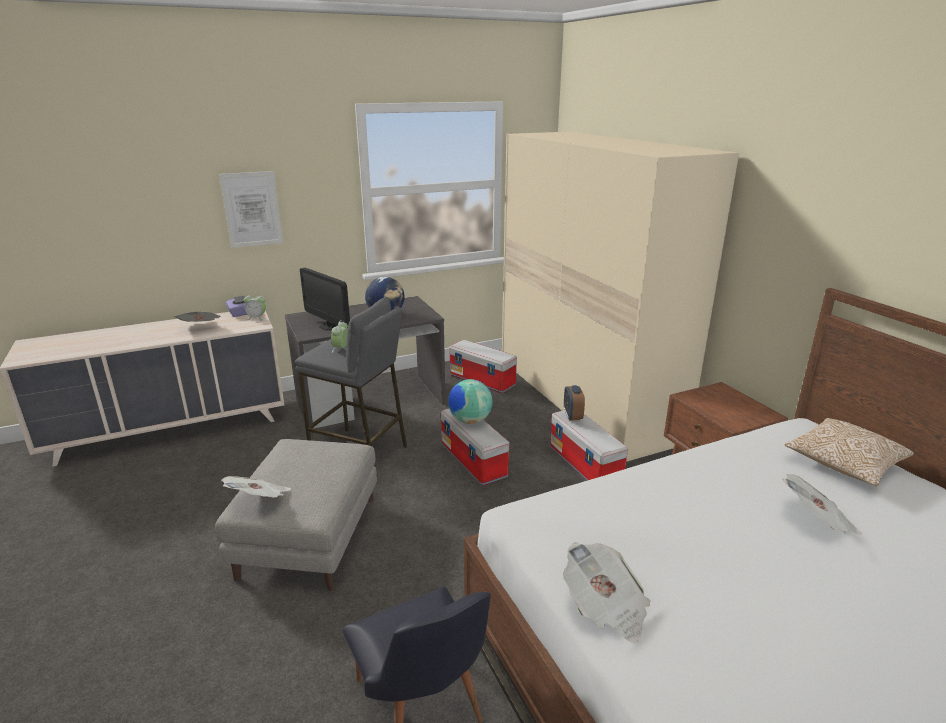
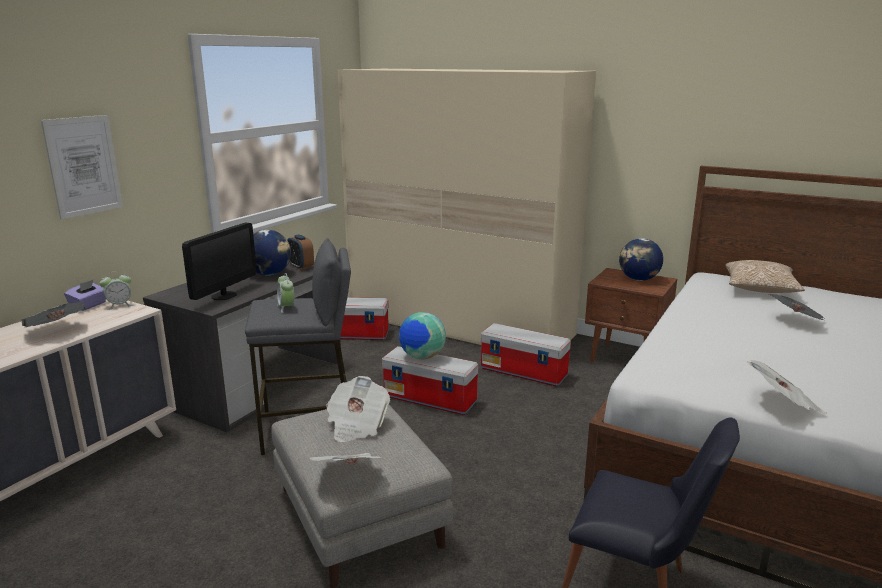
camera: 35 degrees left, 5 degrees down
(316, 463) = (357, 425): none -> newspaper
(329, 326) = (224, 295): monitor -> monitor turned 75 degrees counterclockwise
(572, 416) = (501, 329): alarm clock -> alarm clock (301, 266)
(736, 406) = (638, 279): none -> globe

